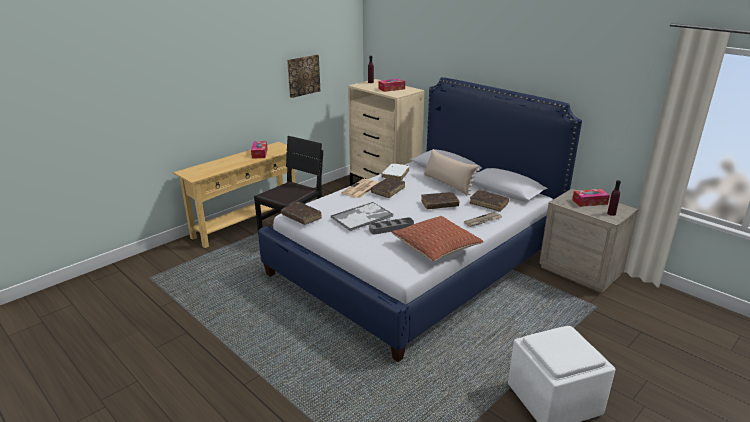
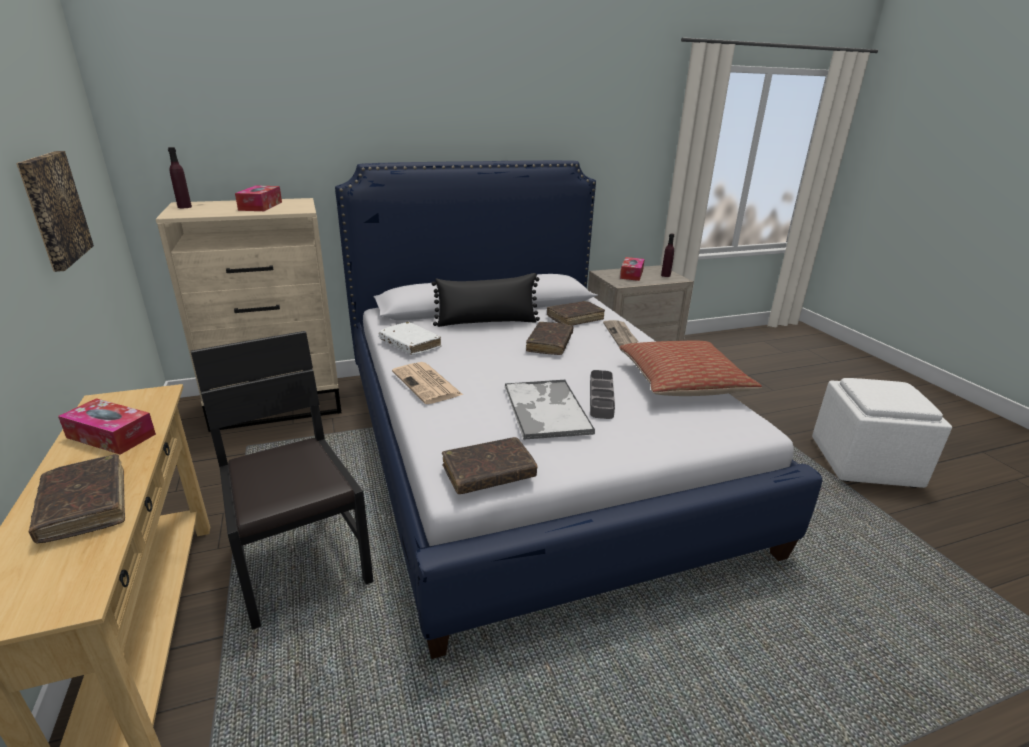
camera: 65 degrees left, 0 degrees up
(388, 191) = (462, 364): brown book -> brown book (84, 506)
(448, 184) = (487, 322): beige pillow -> black pillow

